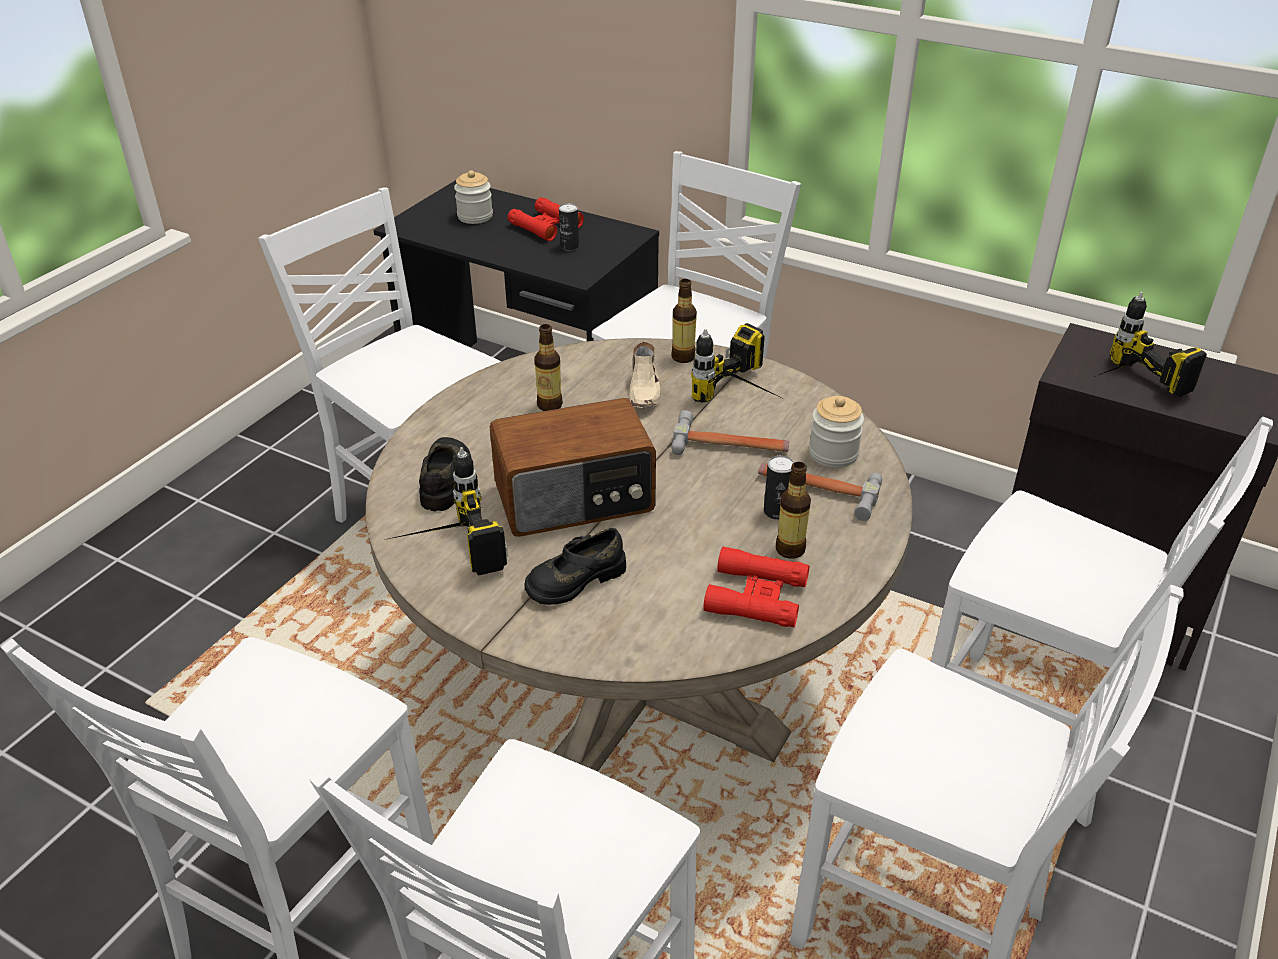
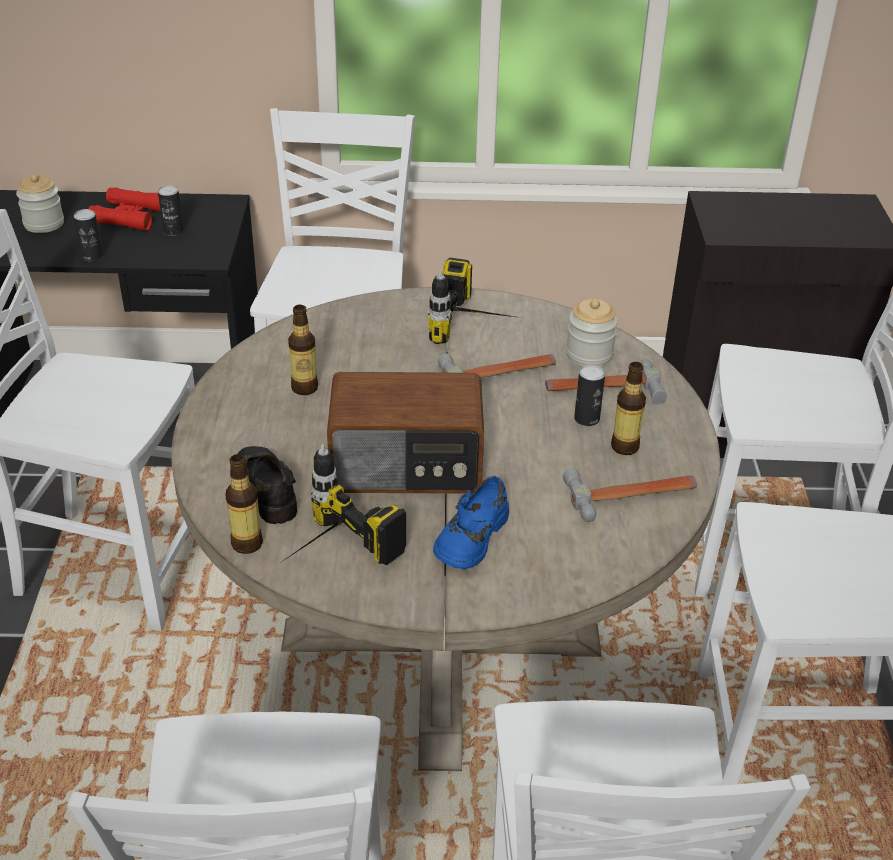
camera: 30 degrees left, 0 degrees up
(489, 251) = (92, 256): none -> can
(575, 499) = (407, 466): radio -> radio turned 45 degrees clockwise
(575, 579) = (471, 537): black shoe -> blue shoe
(644, 391) = (382, 348): beige shoe -> none
(683, 357) = (389, 307): bottle -> bottle (247, 544)
(756, 596) = (632, 495): red binoculars -> hammer
(1124, 386) = (769, 232): power drill -> none

